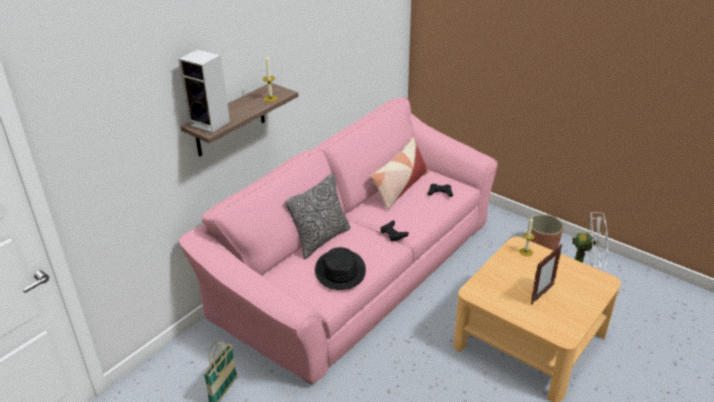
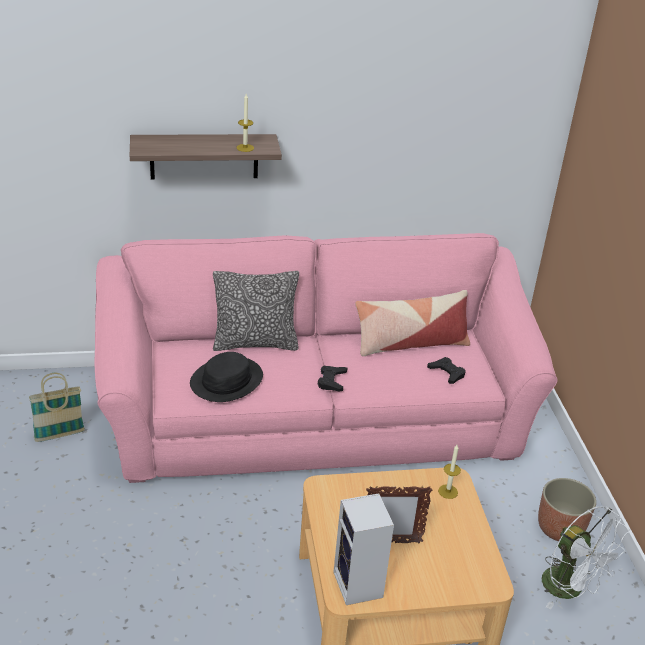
camera: 40 degrees right, 0 degrees up
(211, 123) = (155, 144): speaker -> speaker (359, 586)

